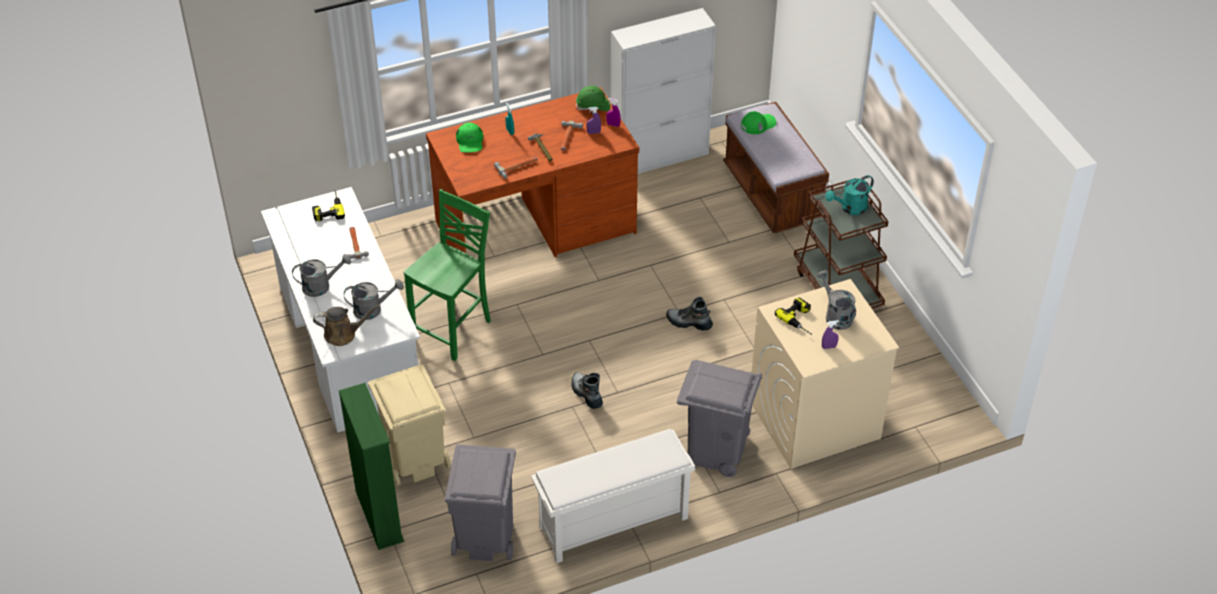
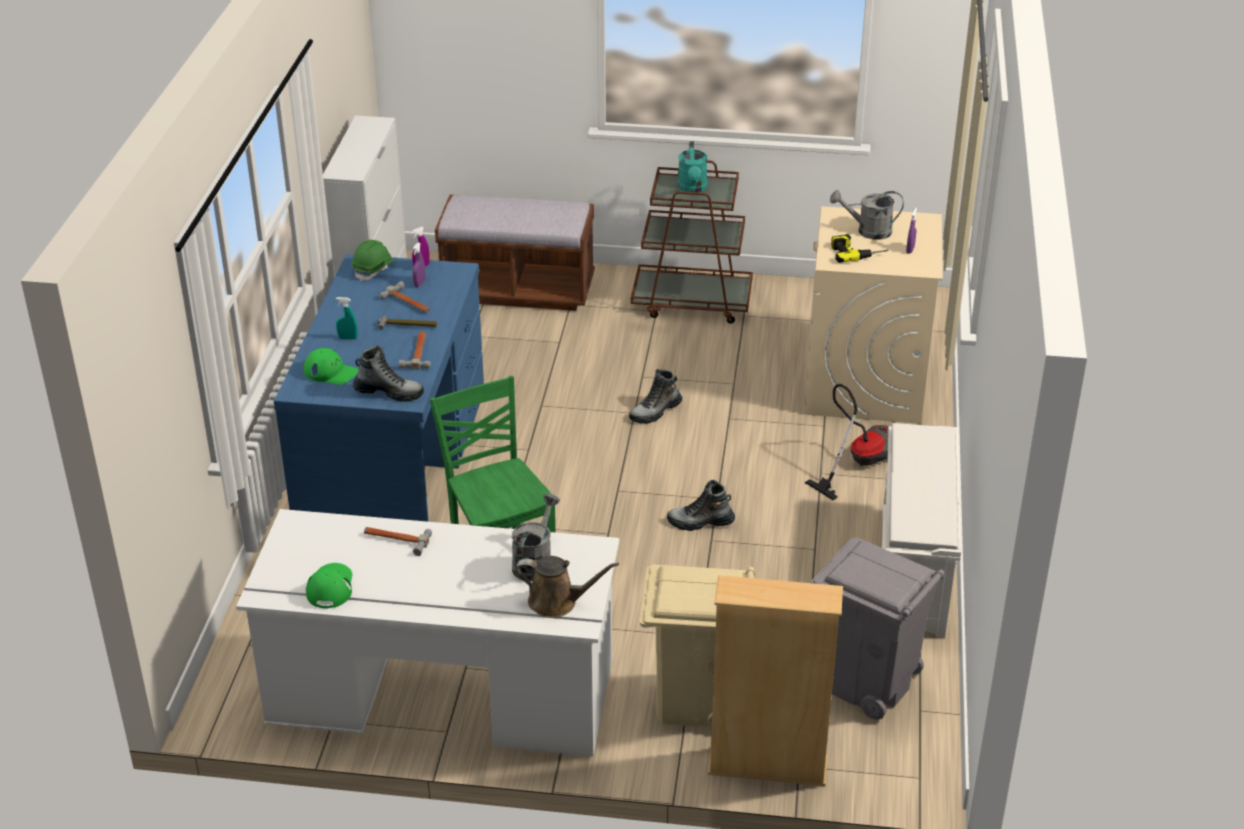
camera: 60 degrees left, 10 degrees down
(321, 286) = (446, 594): grey watering can -> none
(327, 208) = (299, 542): power drill -> none
(343, 334) = (557, 602): brown watering can -> brown watering can turned 75 degrees clockwise
(379, 516) = (767, 766): green bookcase -> beige bookcase
(467, 174) = (389, 392): none -> boot
(536, 228) = (395, 465): brown desk -> blue desk
(716, 451) = (859, 462): grey trash can -> vacuum cleaner
(758, 124) = (478, 213): green cap -> green cap (330, 587)

